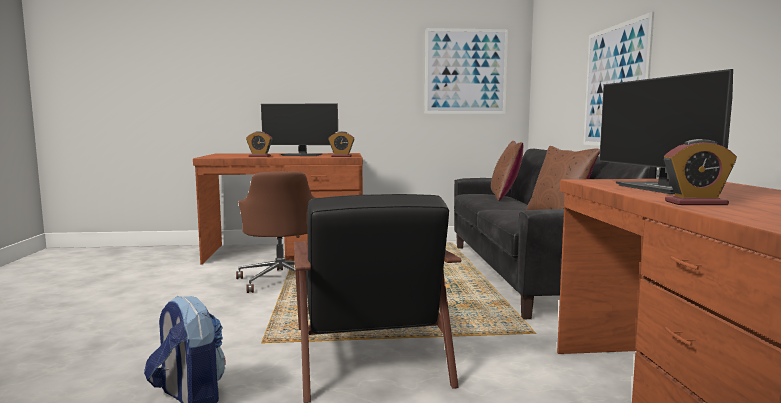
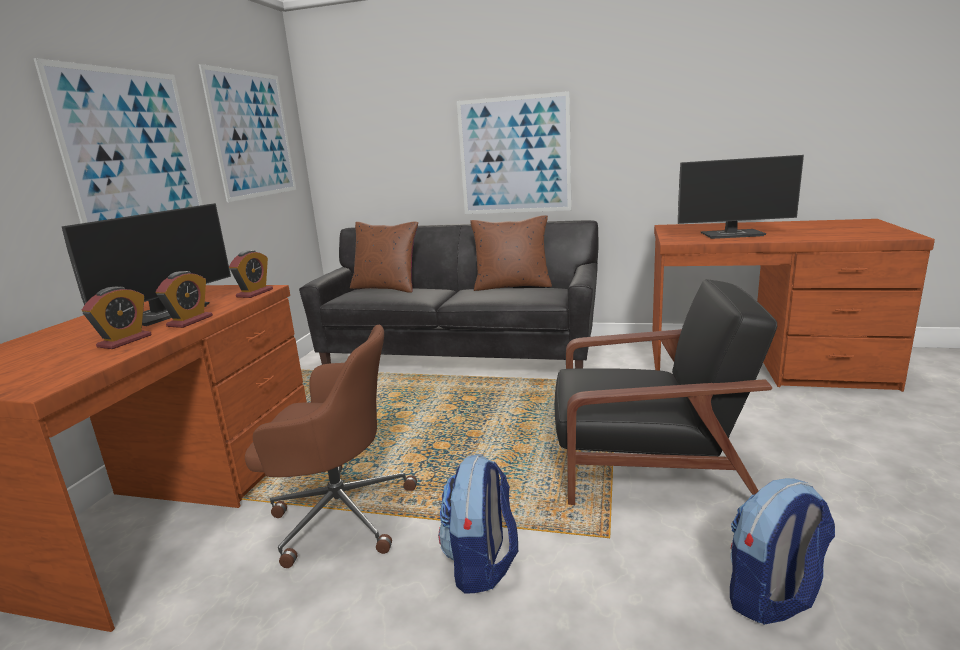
camera: 70 degrees left, 10 degrees up
(235, 313) = (481, 565): none -> backpack
(359, 79) = (133, 152): none -> picture
(695, 203) = (810, 237): alarm clock -> alarm clock (190, 321)

